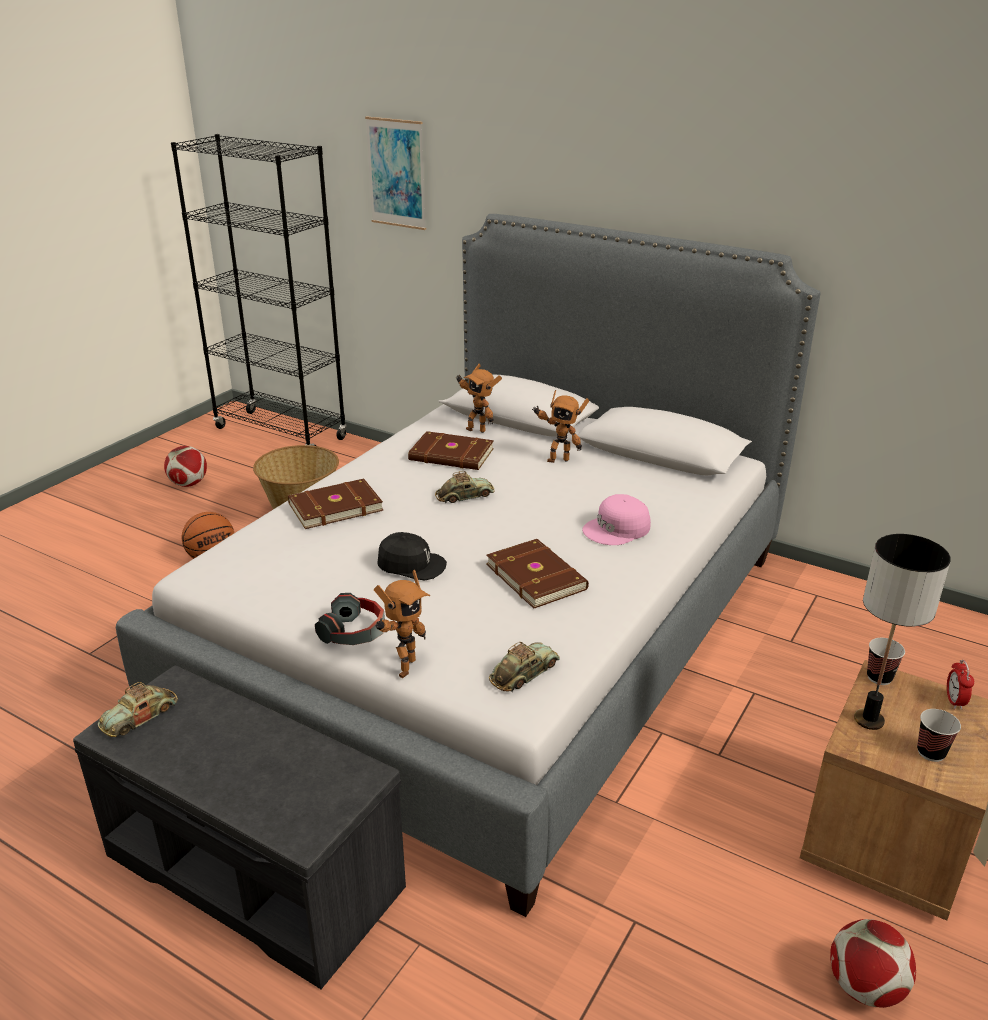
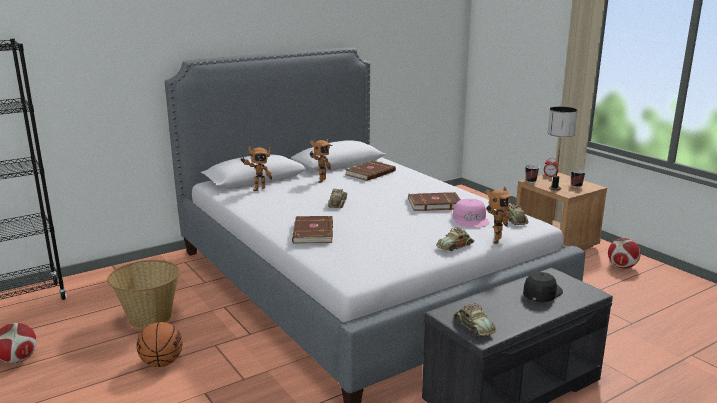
camera: 65 degrees left, 10 degrees down
(354, 632) = (455, 246): headphones -> toy car
(396, 173) = (87, 49): picture -> none
(402, 667) = (494, 240): toy robot -> toy robot turned 75 degrees clockwise
(411, 565) = (400, 224): black cap -> black cap (541, 293)
(451, 455) = (283, 199): brown book -> brown book (371, 173)
(617, 529) = (406, 183): pink cap -> pink cap (471, 219)

